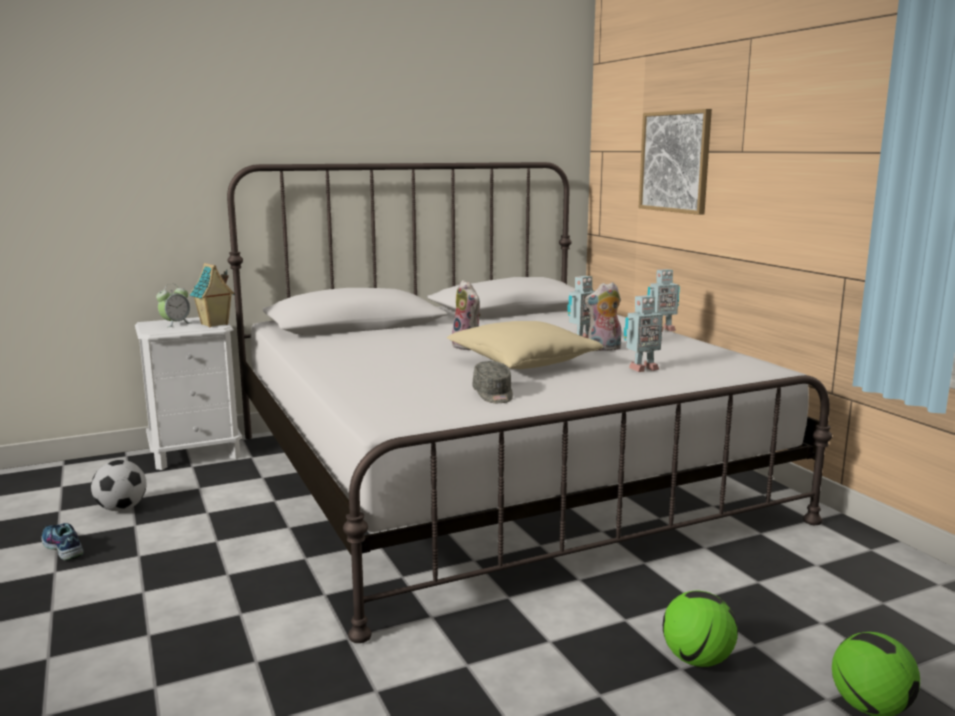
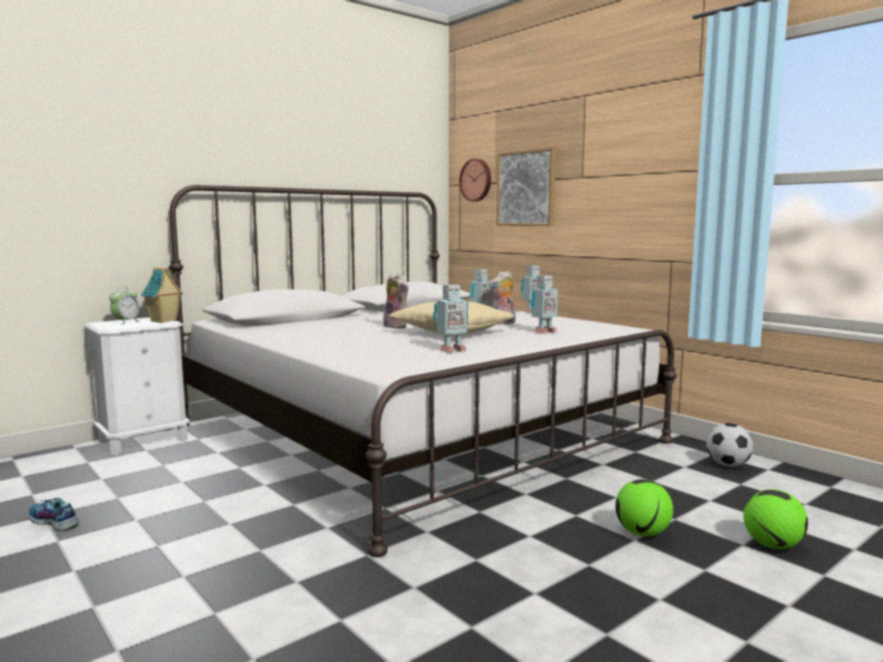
camera: 15 degrees left, 5 degrees down
(121, 508) = (95, 487): football -> football (727, 465)
(493, 394) = (451, 350): grey cap -> toy robot
(620, 146) = (476, 180): none -> wall clock

